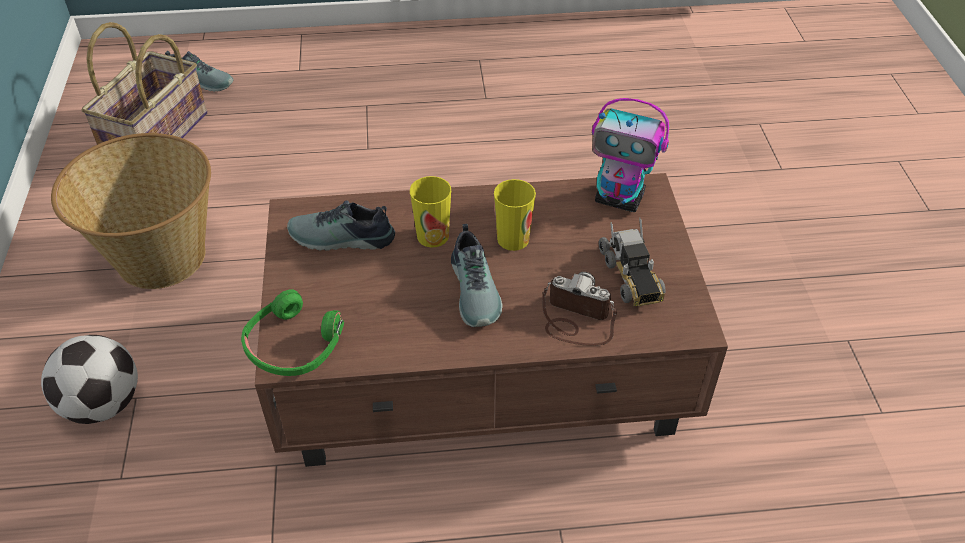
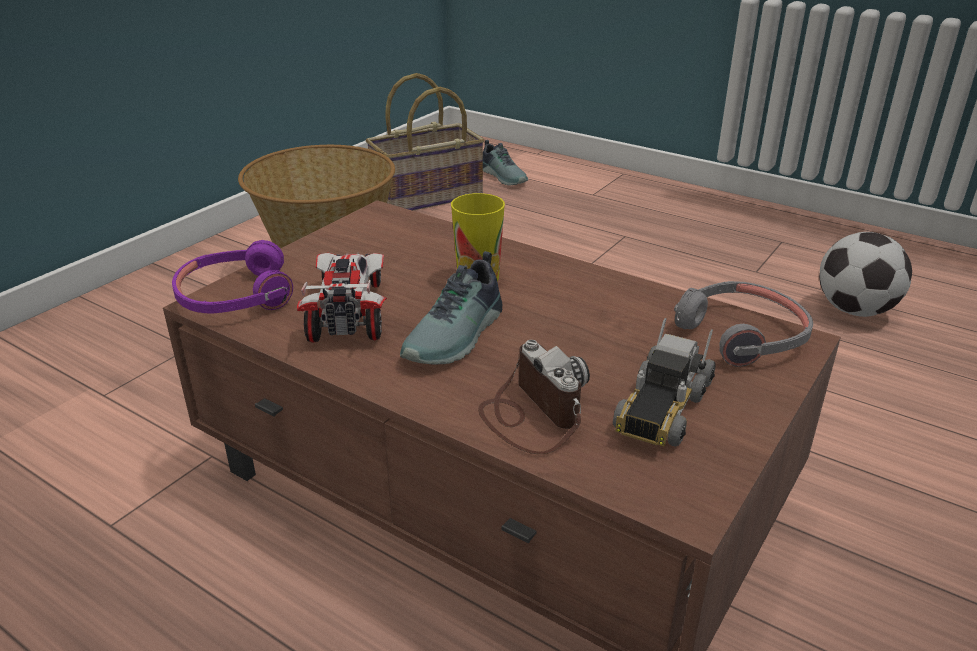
camera: 40 degrees right, 15 degrees down
(103, 404) = (163, 340): football -> football (854, 310)
(294, 345) = (235, 296): green headphones -> purple headphones
(341, 239) = (391, 246): shoe -> none
(388, 312) = (348, 312): none -> toy car
(513, 239) = (558, 314): cup -> none
(620, 199) = (741, 334): toy robot -> grey headphones

